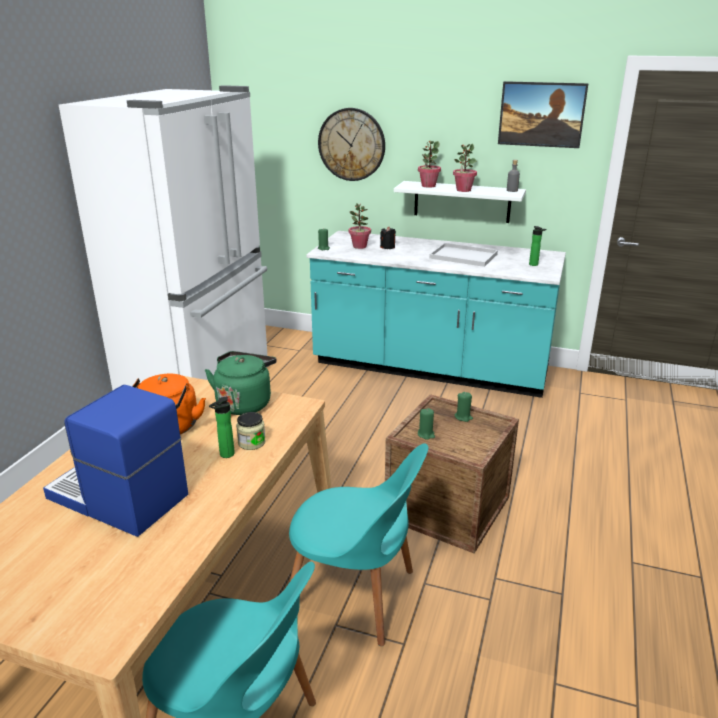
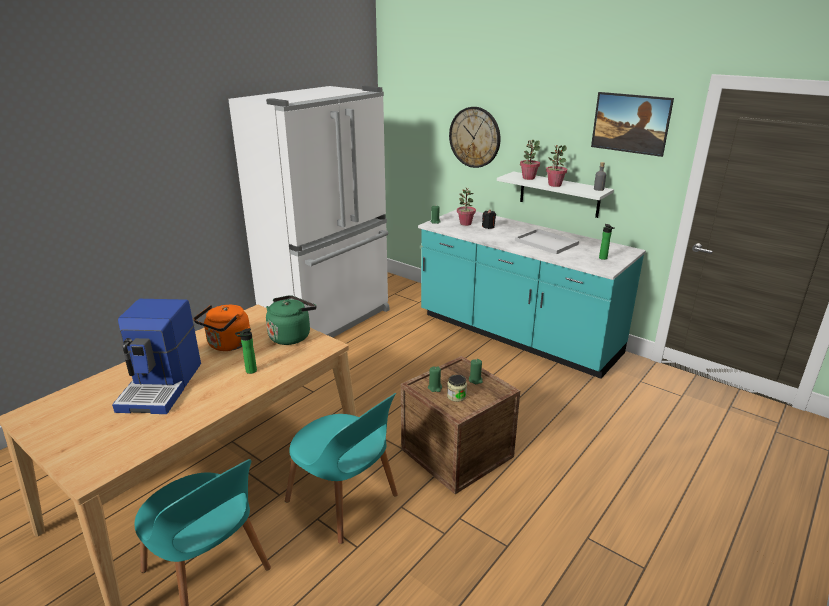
camera: 20 degrees right, 0 degrees up
(117, 498) = (162, 386): coffee machine -> coffee machine turned 135 degrees counterclockwise
(251, 442) = (273, 366): jar -> jar (456, 396)

